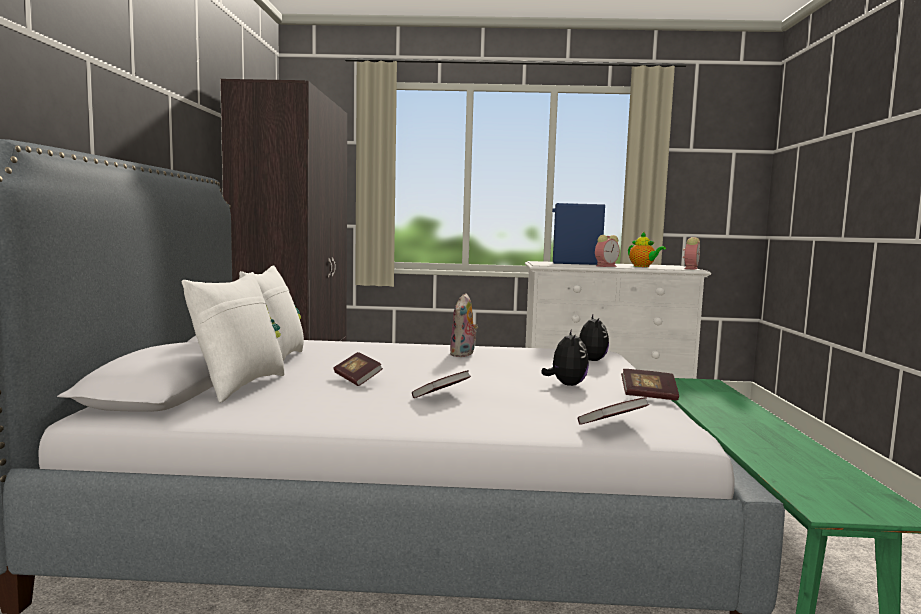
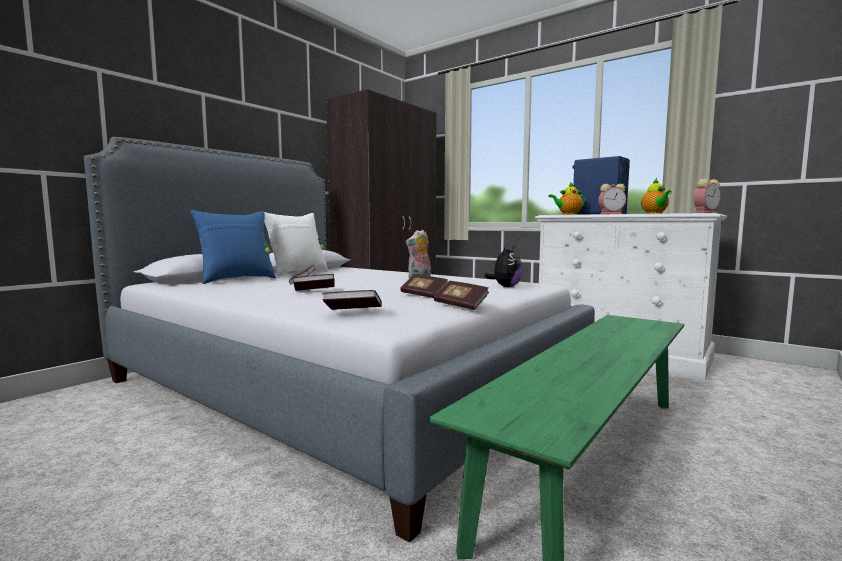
camera: 35 degrees right, 0 degrees up
(239, 387) = (237, 280): white pillow -> blue pillow
(560, 265) = (568, 214): none -> teapot
(566, 385) = (424, 295): plush toy -> book

